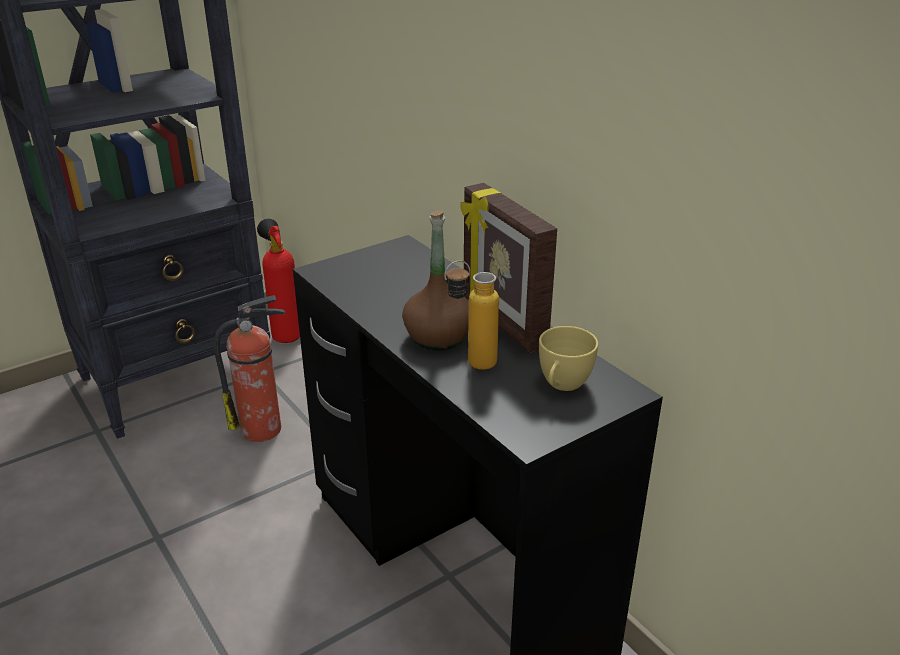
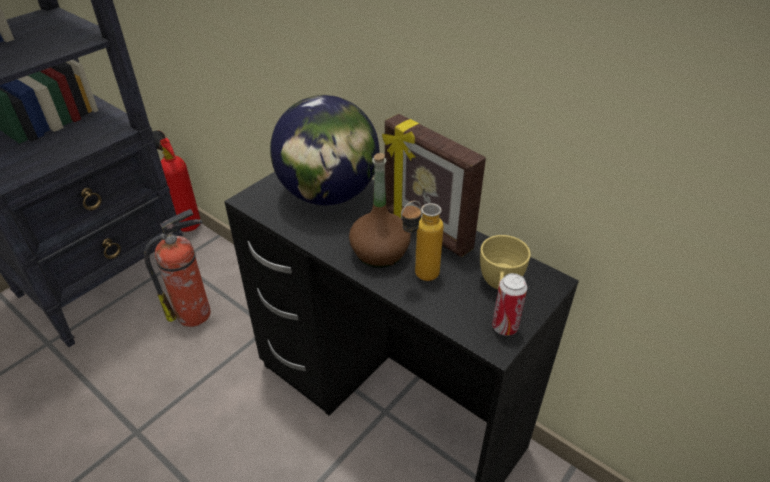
camera: 15 degrees left, 10 degrees up
(407, 277) = (328, 194): none -> globe
(547, 425) = (504, 327): none -> can

